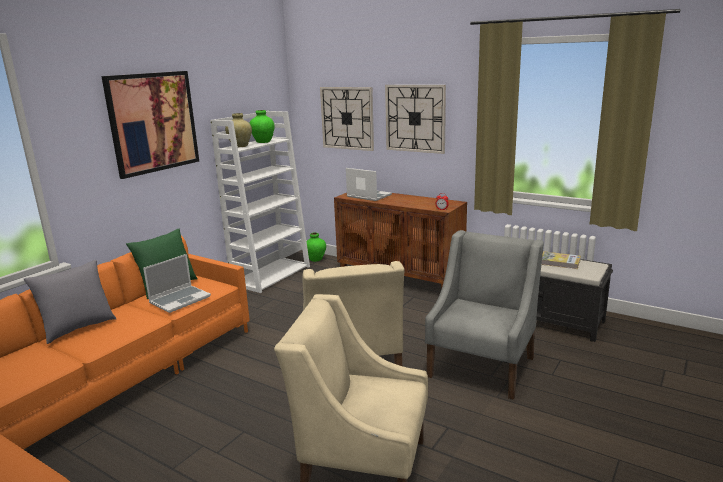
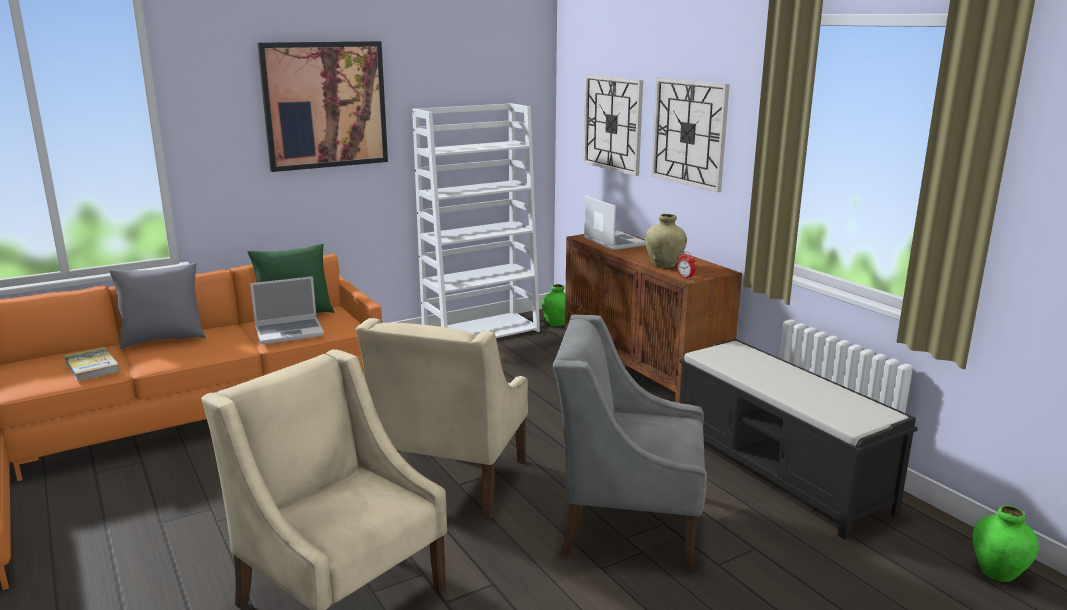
camera: 25 degrees right, 0 degrees up
(240, 146) = (450, 148): beige vase -> beige vase (664, 265)
(263, 142) = (488, 146): green vase -> green vase (997, 572)
(482, 366) = (627, 522): grey armchair -> grey armchair turned 135 degrees counterclockwise
(558, 262) = (825, 394): book -> book (92, 367)

